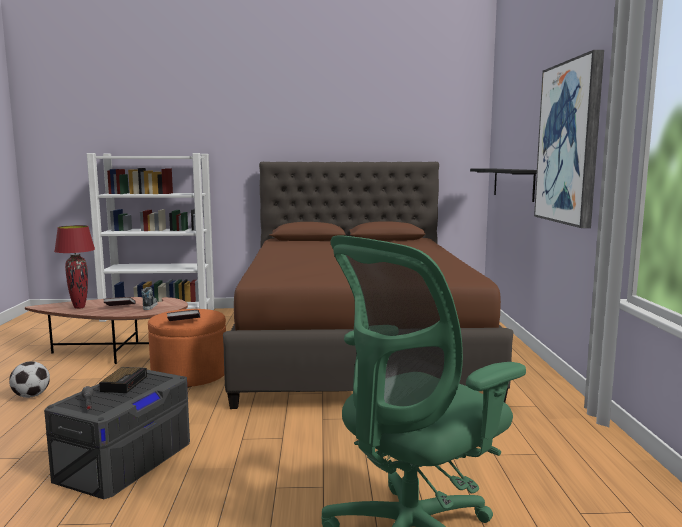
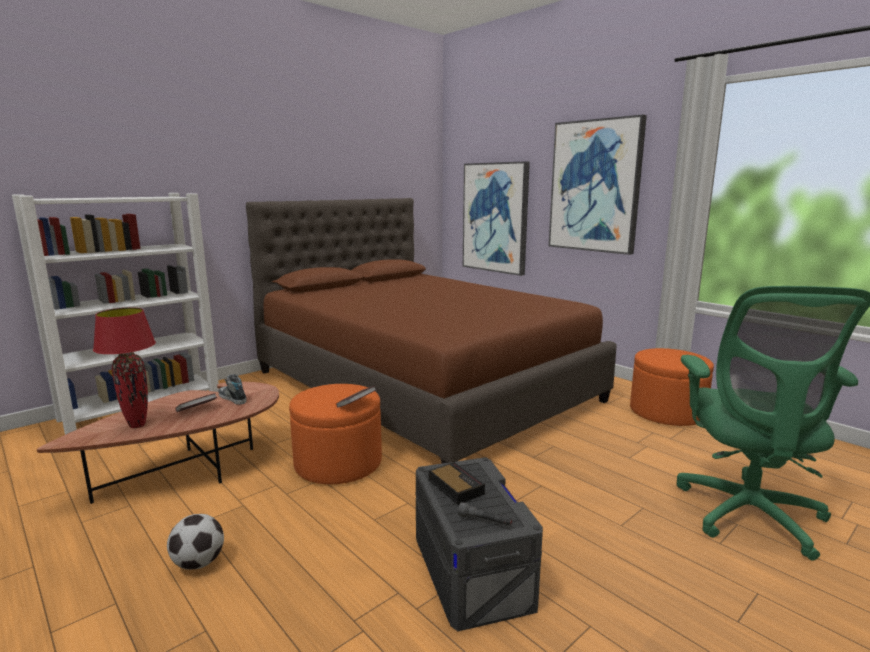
camera: 40 degrees left, 5 degrees up
(513, 183) = (495, 217): black shelf -> picture
(552, 434) = (667, 412): none -> orange ottoman

